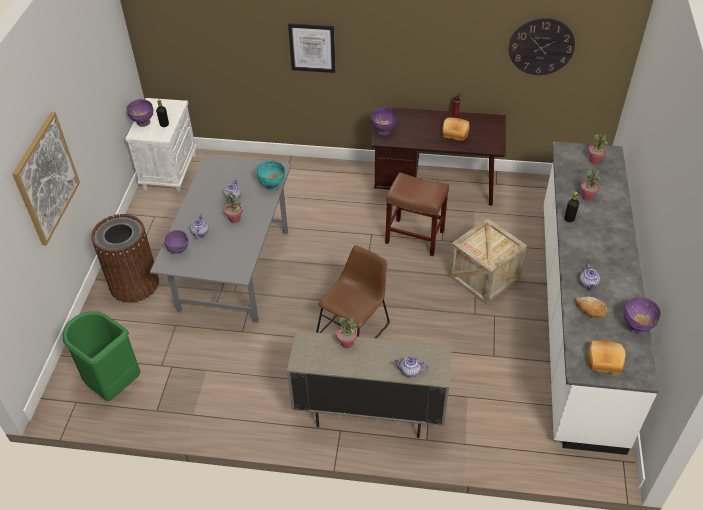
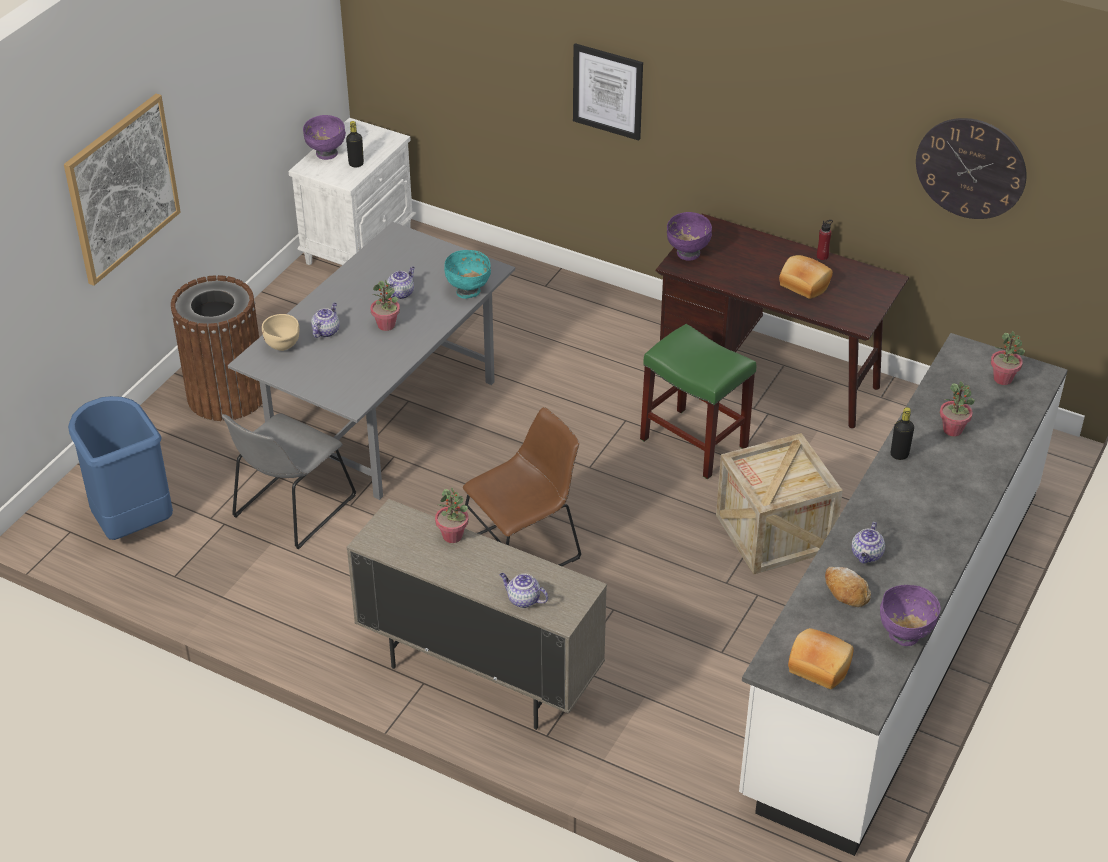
camera: 20 degrees right, 5 degrees down
(112, 384) = (131, 523): green trash can -> blue trash can
(179, 250) = (283, 348): purple bowl -> beige bowl
(208, 345) = (291, 509): none -> grey chair
(414, 237) = (692, 443): brown stool -> green stool

